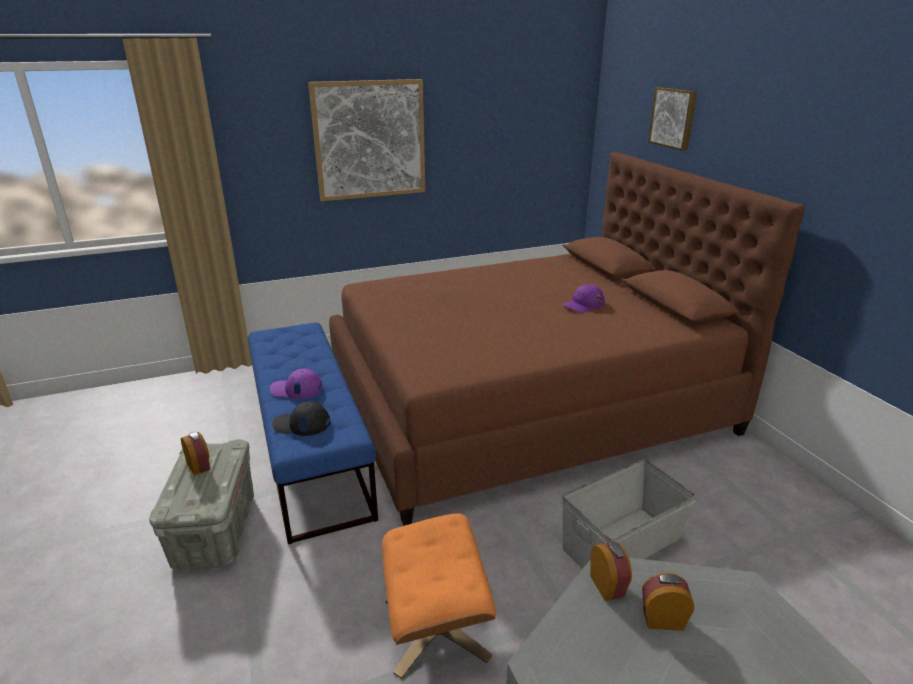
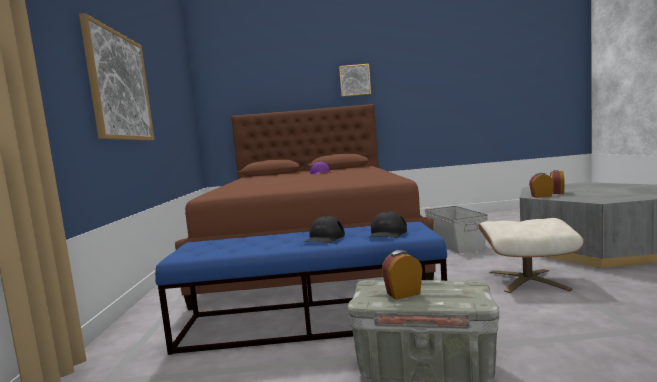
camera: 70 degrees left, 20 degrees down
(296, 389) = (324, 238): purple cap -> black cap
(437, 628) = (527, 280): orange ottoman -> beige ottoman
(674, 118) = (272, 88): picture -> picture (355, 80)

